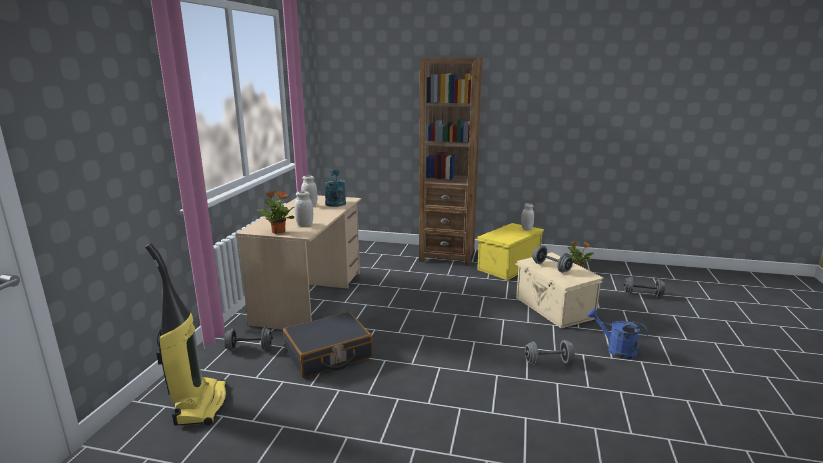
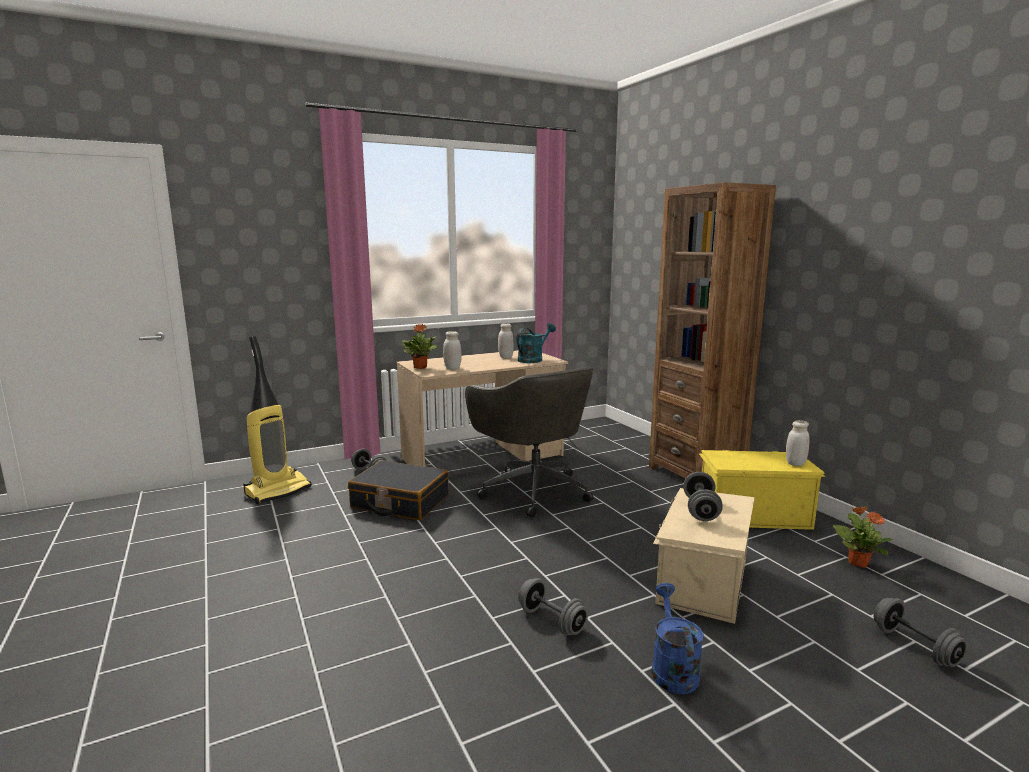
camera: 50 degrees right, 5 degrees down
(391, 303) = (533, 490): none -> grey office chair

